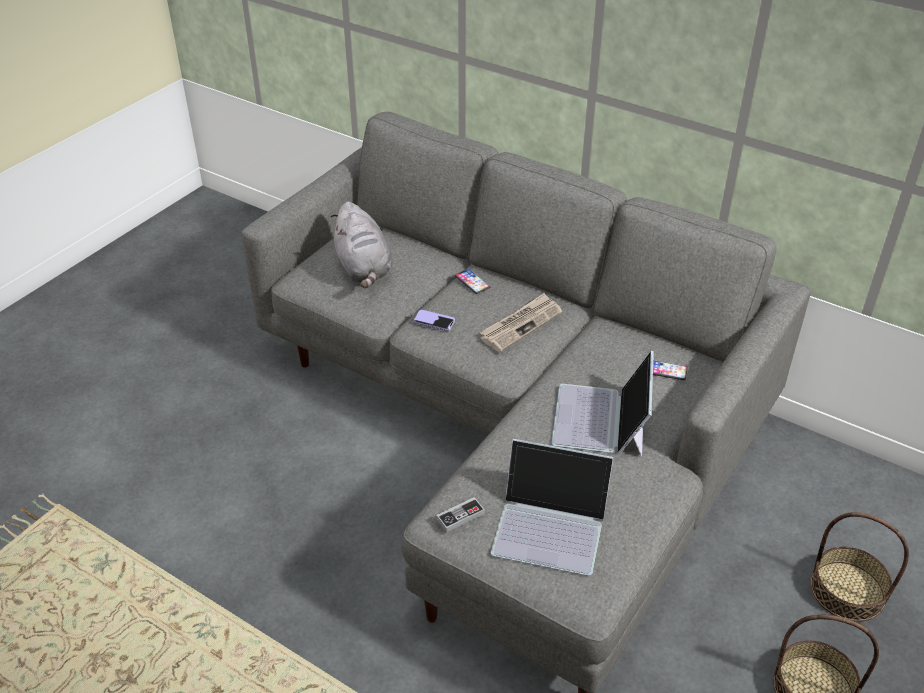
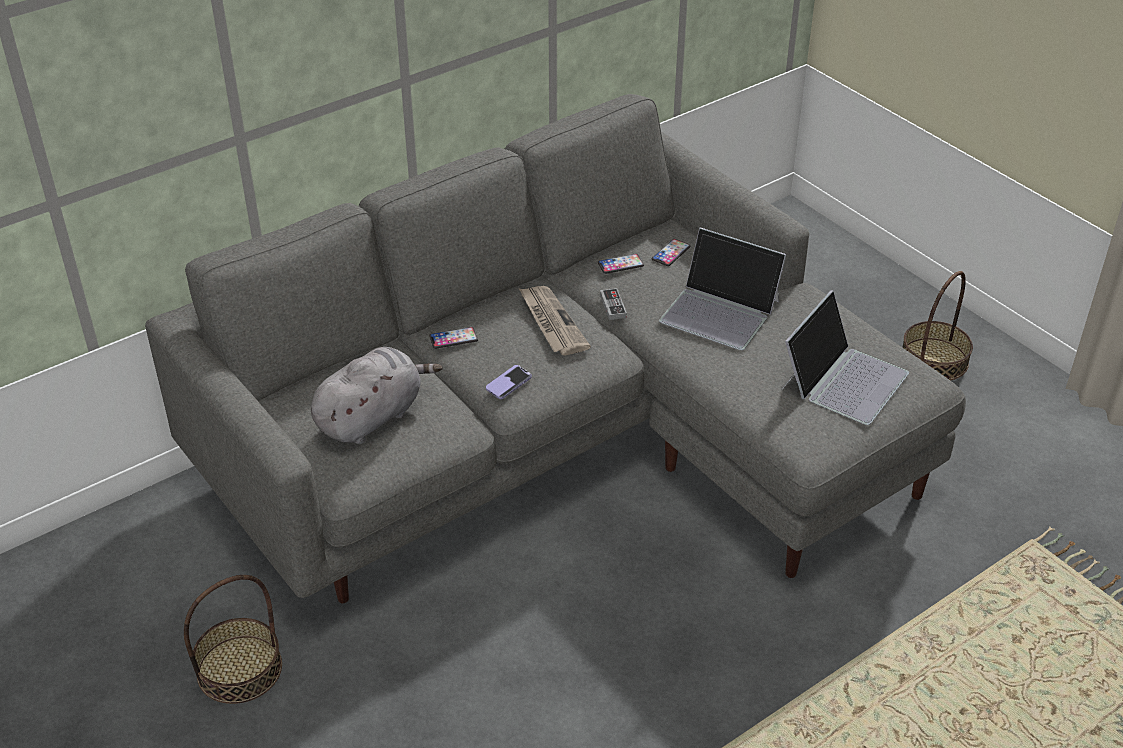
camera: 70 degrees left, 0 degrees up
(364, 269) = (372, 417): grey plush toy -> grey plush toy turned 45 degrees counterclockwise
(460, 516) = (812, 434): game controller -> game controller (613, 306)
(626, 344) = (620, 264): none -> phone
(847, 591) = (845, 305): basket -> basket (239, 669)

